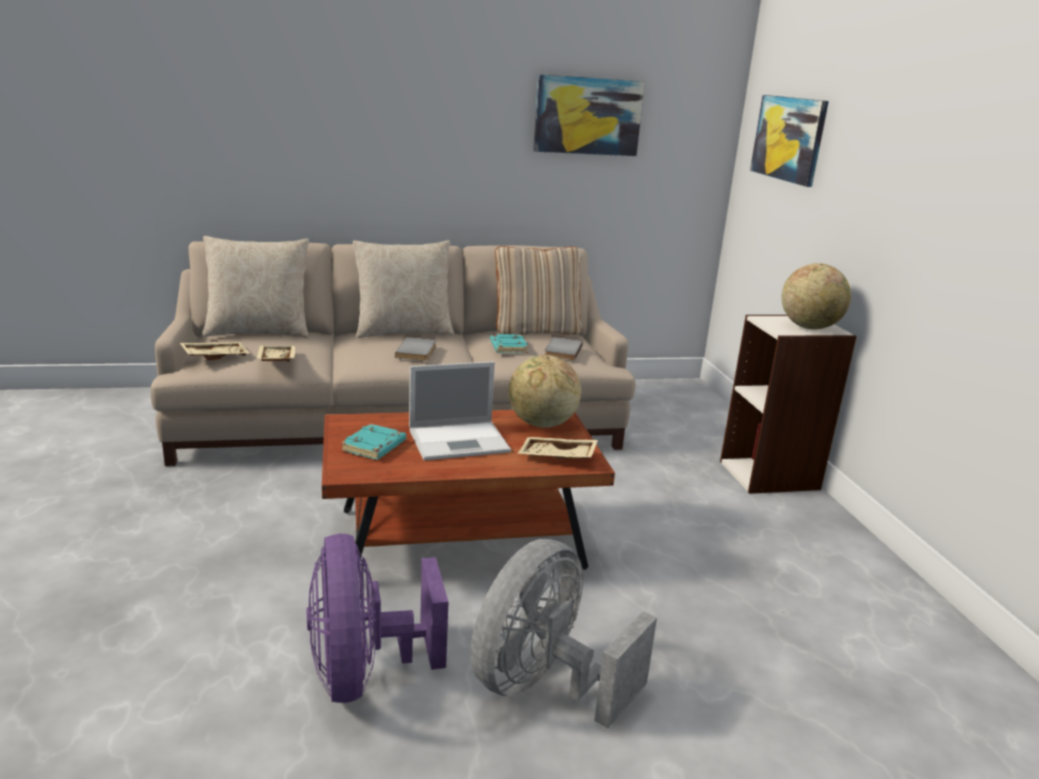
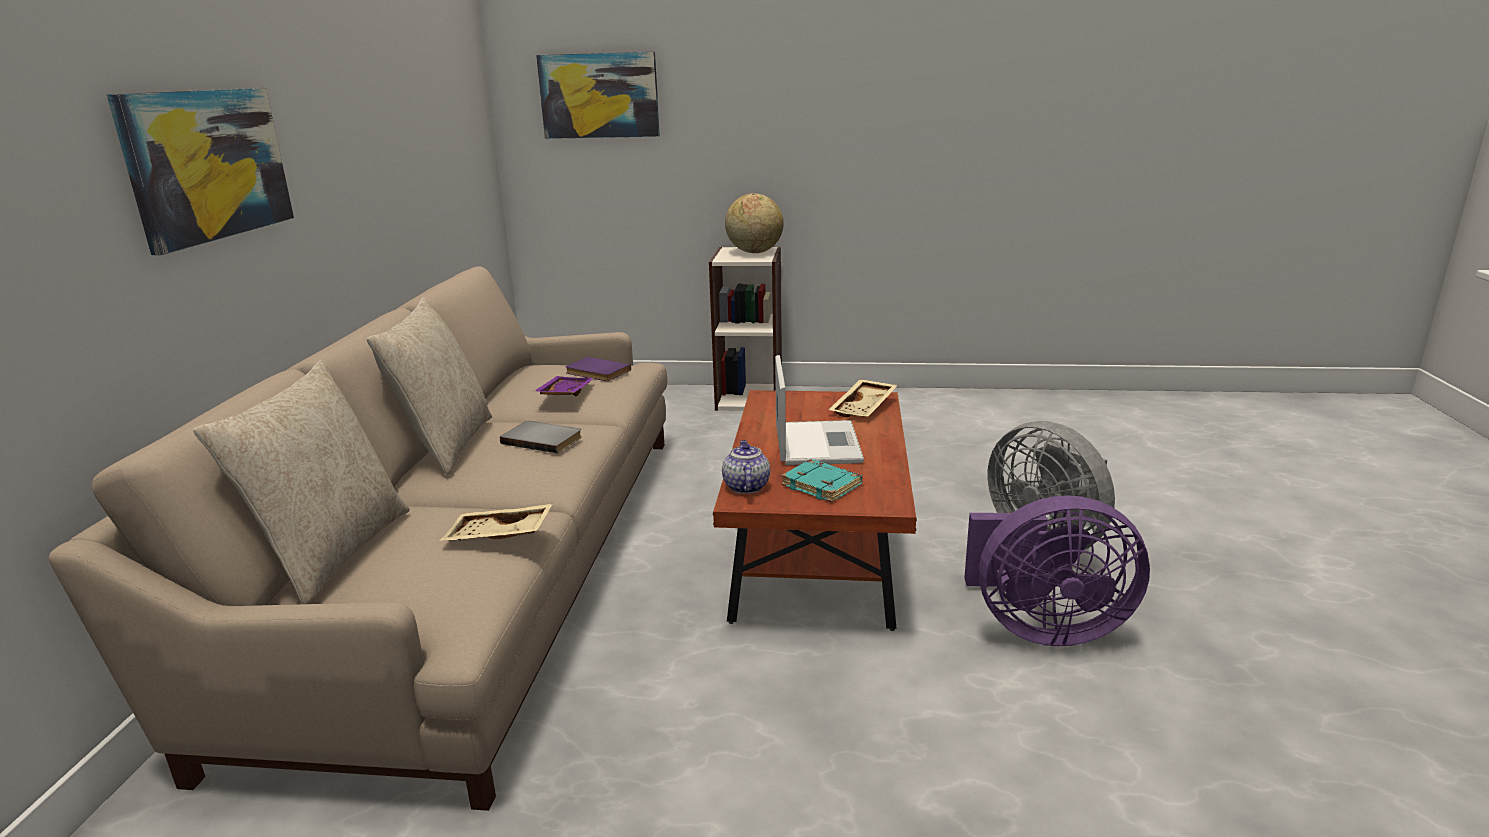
camera: 70 degrees left, 0 degrees up
(215, 356) = (433, 590): beige tray -> none
(367, 420) = (745, 486): none -> teapot
(507, 347) = (564, 394): turquoise book -> purple tray
(536, 331) = (517, 376): beige pillow -> none
(541, 424) = (786, 406): globe -> none
(561, 350) = (596, 372): grey book -> purple book
(587, 116) = (407, 100): picture -> picture (207, 164)

